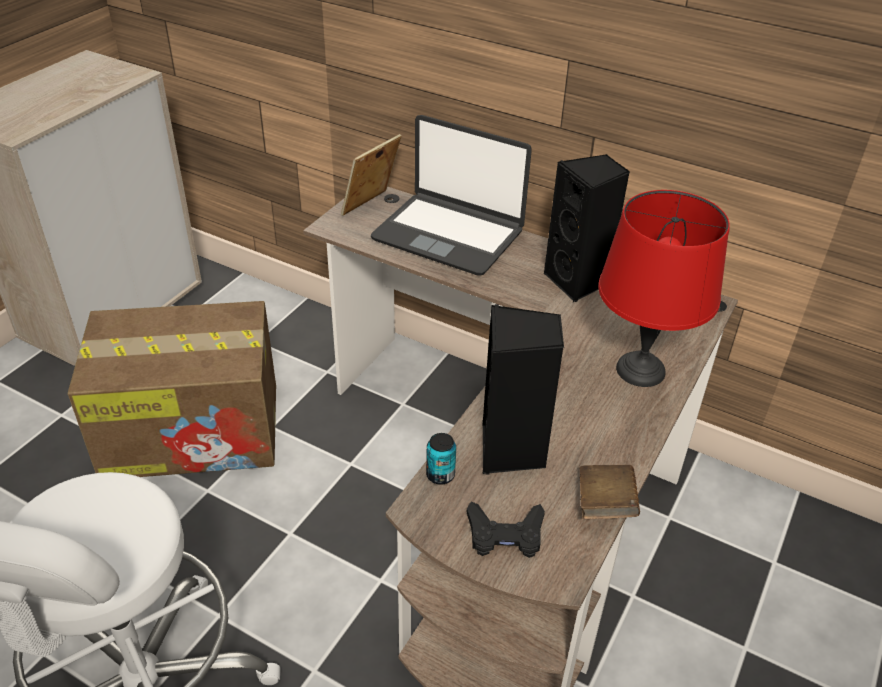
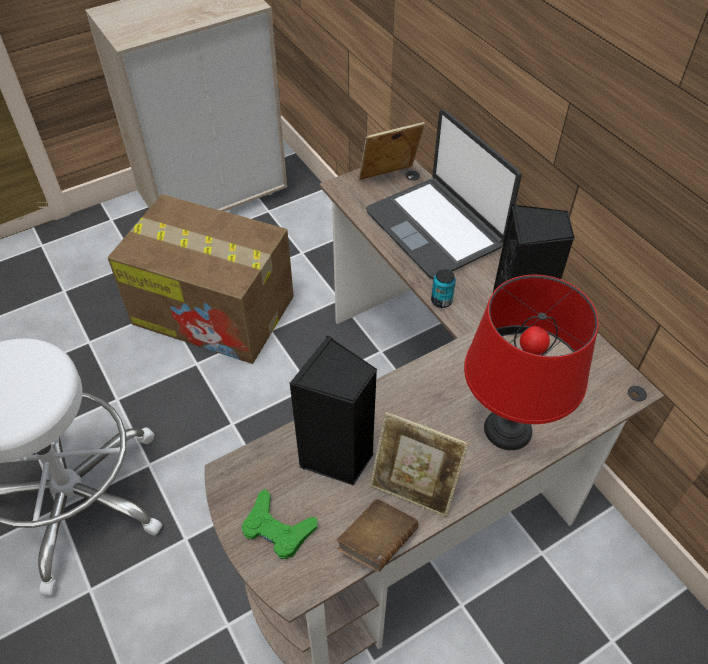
camera: 30 degrees right, 10 degrees up
(440, 475) = (266, 452): can -> can (441, 301)
(505, 535) = (277, 529): black game controller -> green game controller
(600, 448) = (413, 488): none -> picture frame

